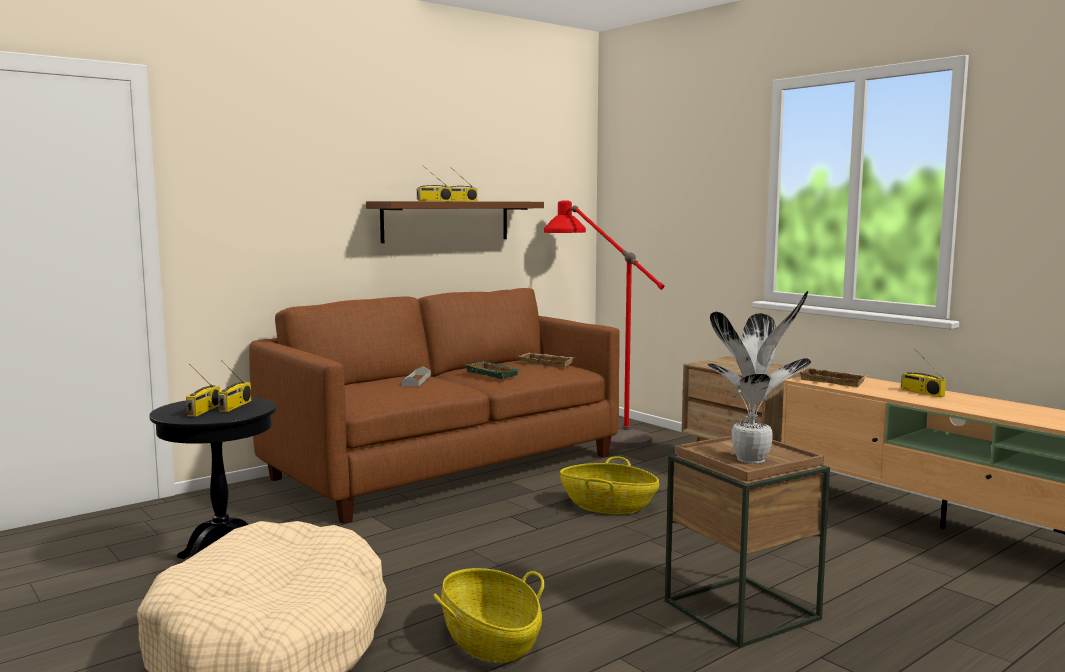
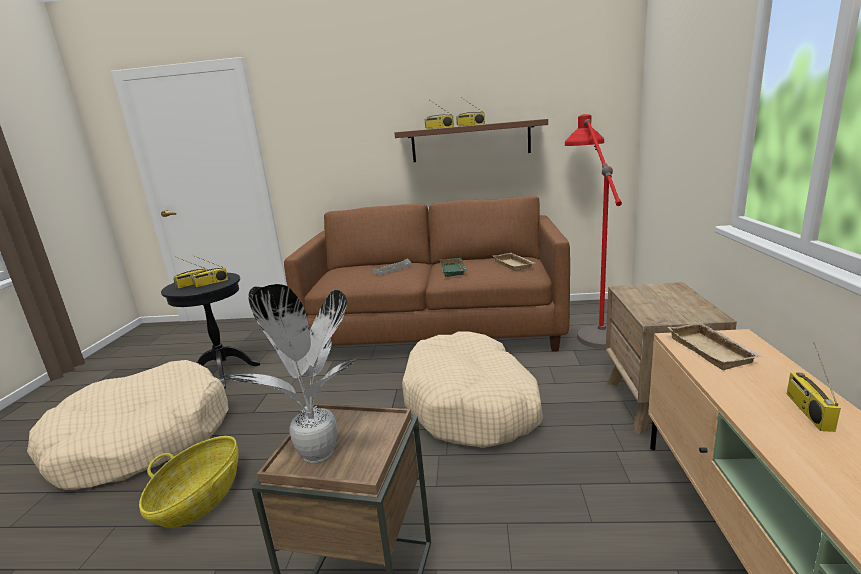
camera: 45 degrees right, 10 degrees up
(608, 506) = (471, 404): basket -> beige dog bed

